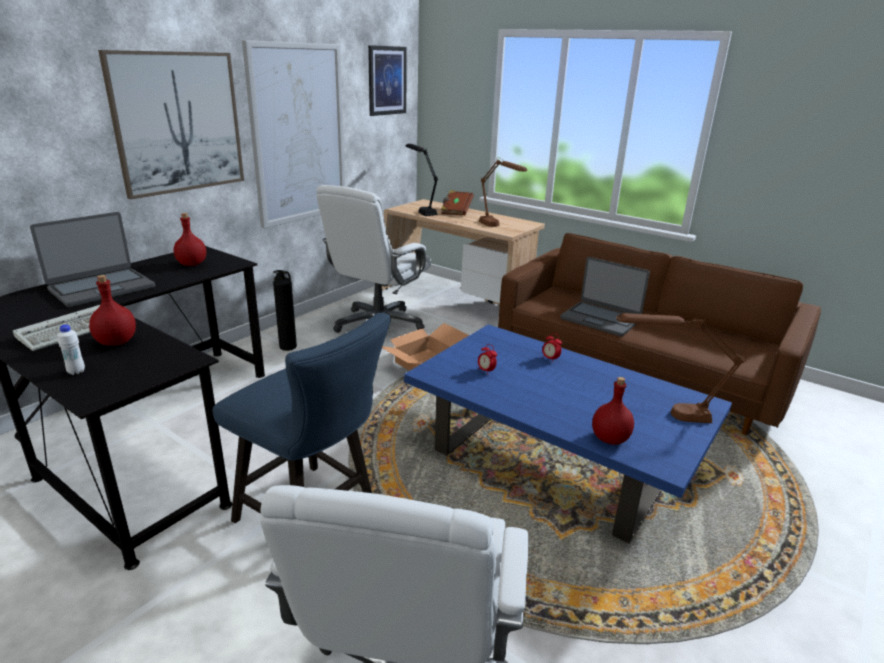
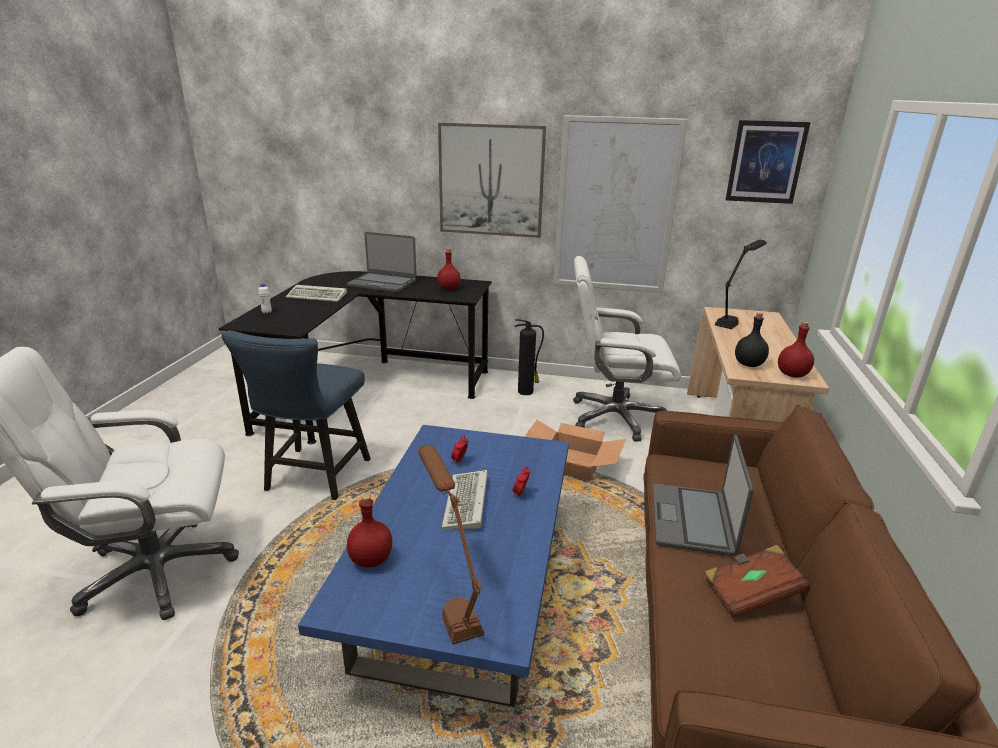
camera: 65 degrees right, 0 degrees up
(116, 342) = (308, 308): red bottle -> red bottle (791, 374)
(456, 211) = (767, 334): brown book -> brown book (750, 593)
(497, 227) = (749, 364): brown table lamp -> black bottle
(552, 382) = (467, 504): none -> keyboard

